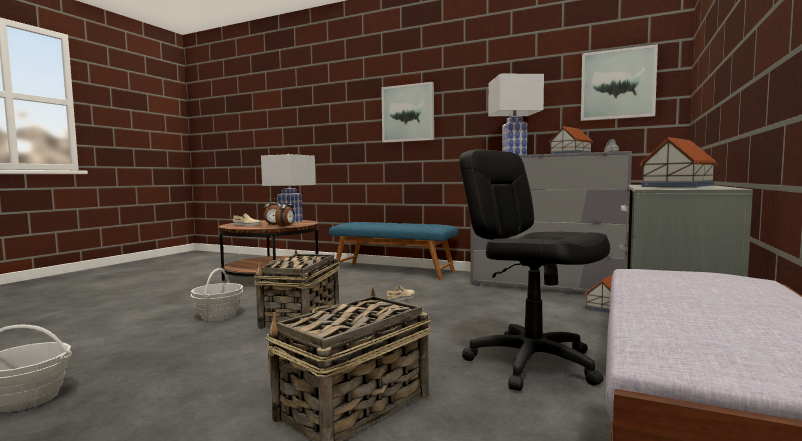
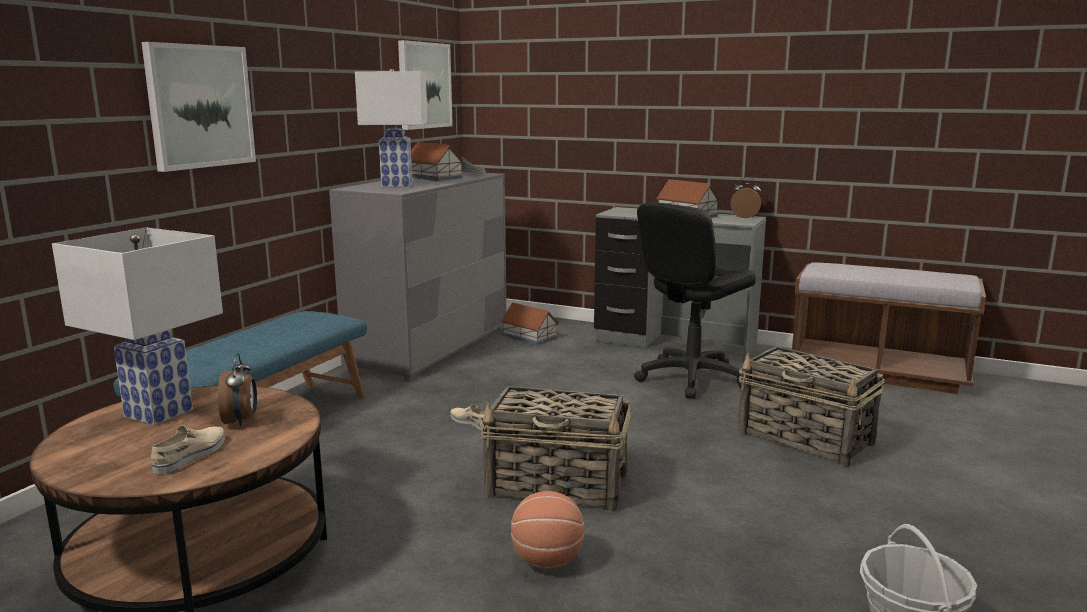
camera: 90 degrees left, 10 degrees up
(218, 316) = (547, 561): basket -> basketball
(286, 226) = (286, 406): alarm clock -> alarm clock (745, 217)

